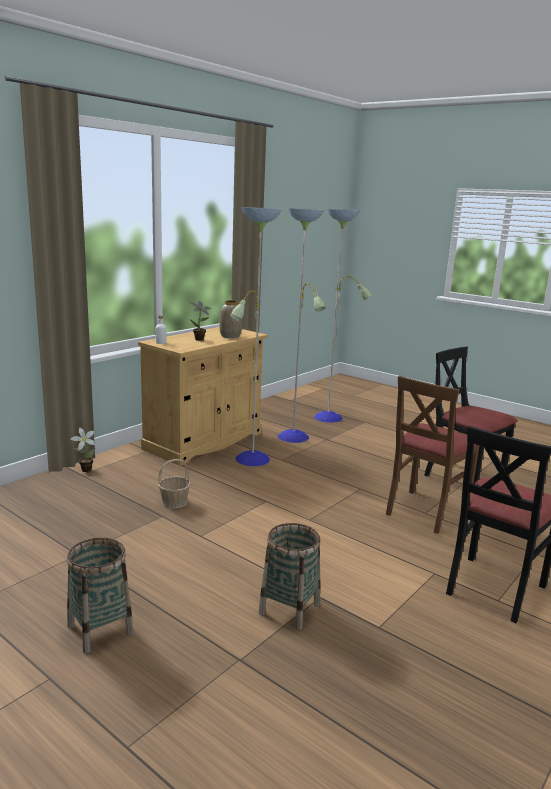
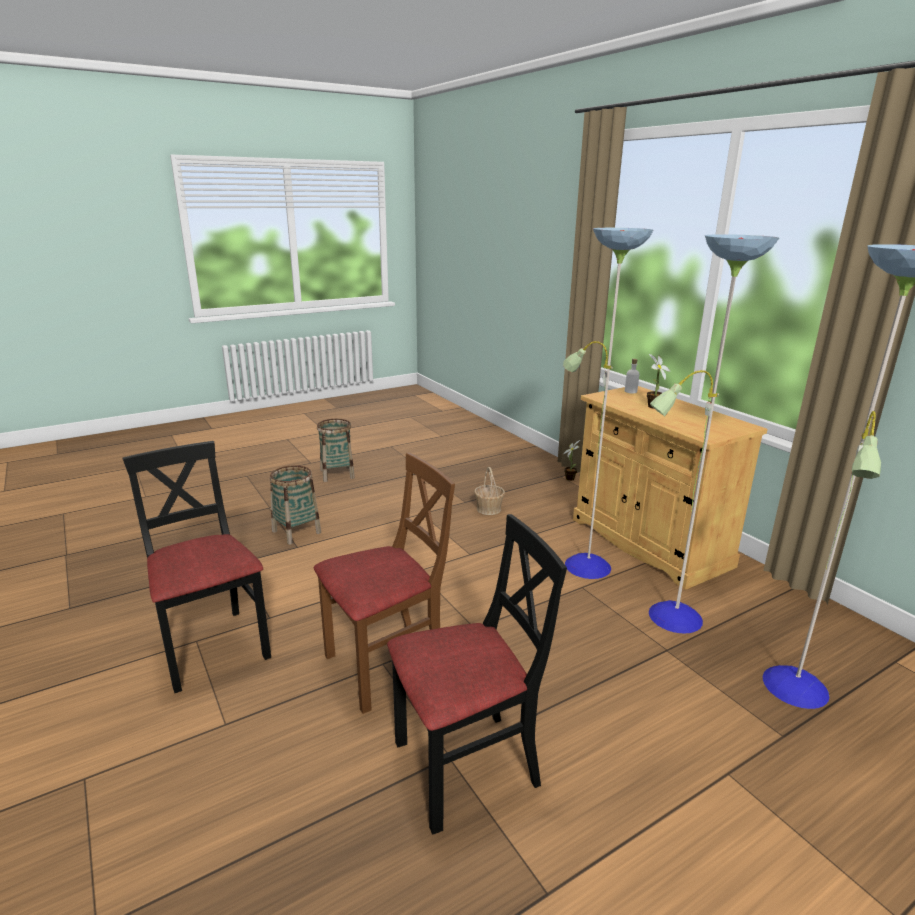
camera: 110 degrees right, 5 degrees up
(230, 336) = (682, 422): vase -> none
(425, 511) = (386, 665): brown chair -> brown chair turned 90 degrees clockwise

